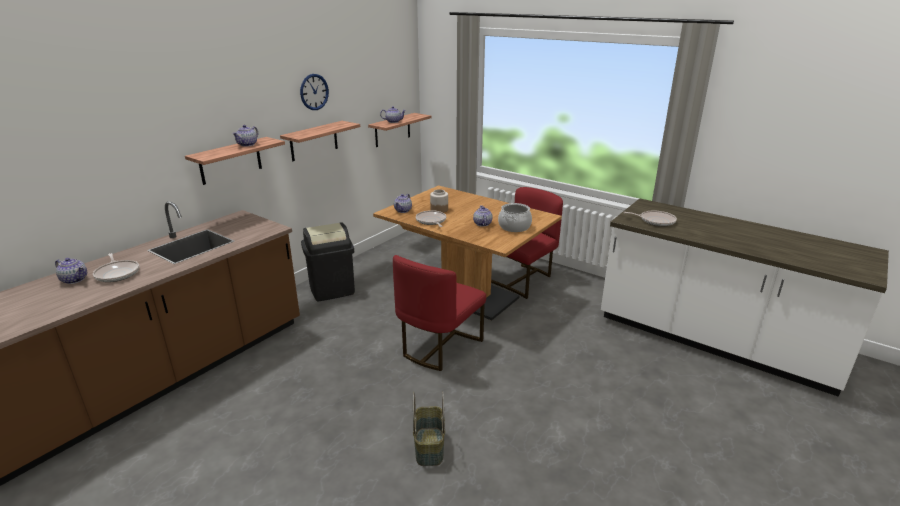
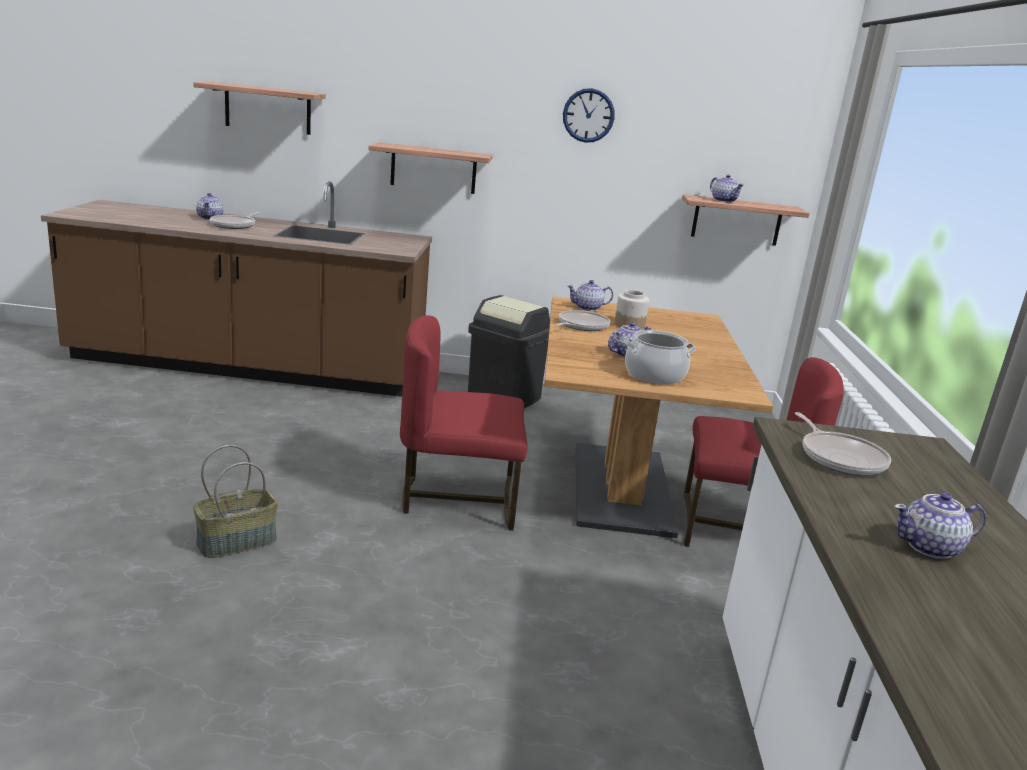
camera: 55 degrees right, 5 degrees down
(247, 144) = (449, 151): teapot -> teapot (930, 547)
(314, 141) = (569, 186): shelf -> shelf (268, 109)

